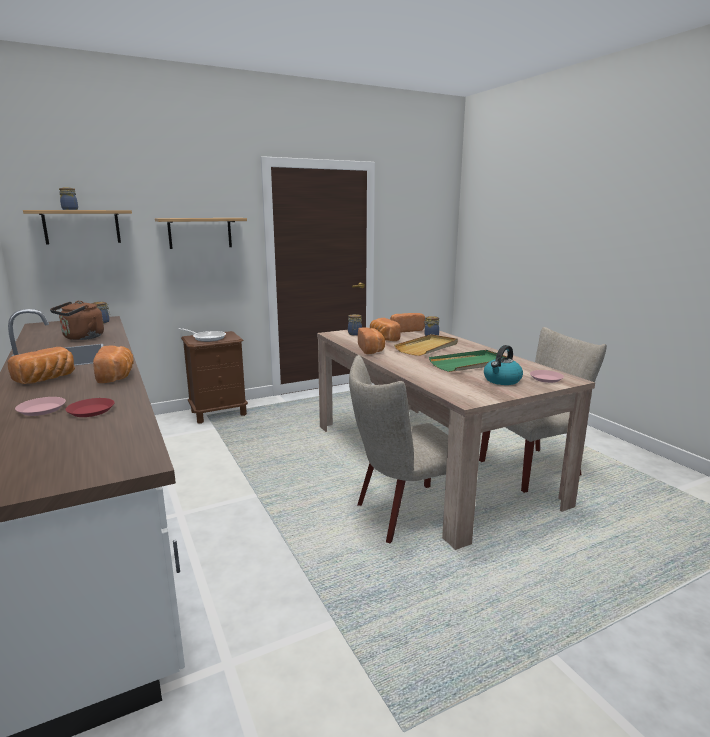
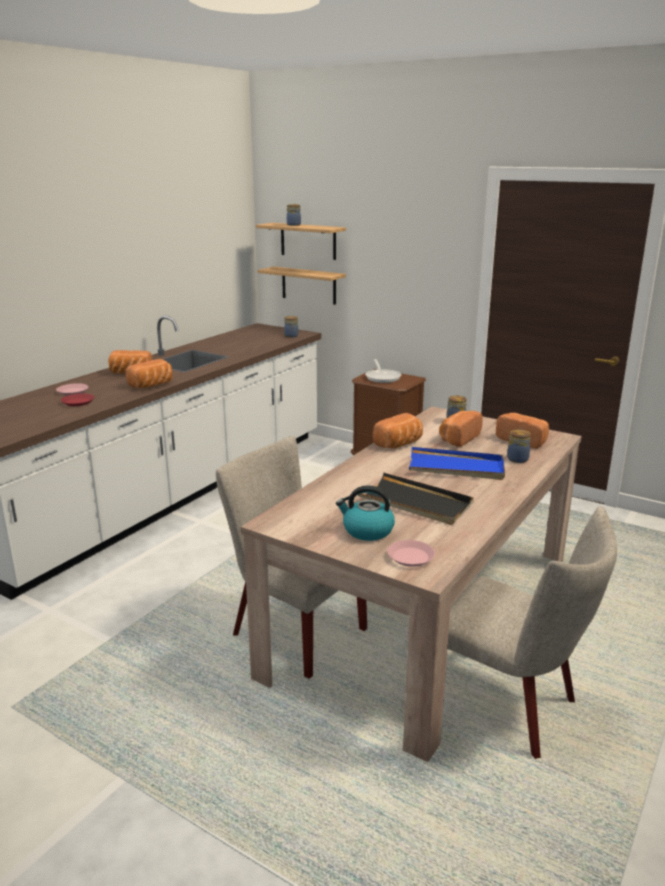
camera: 60 degrees right, 5 degrees up
(81, 338) = (237, 347): brown kettle -> none
(200, 233) = (408, 257): shelf -> shelf (308, 285)
(427, 347) = (456, 467): beige tray -> blue tray
(470, 364) = (416, 503): green tray -> black tray

